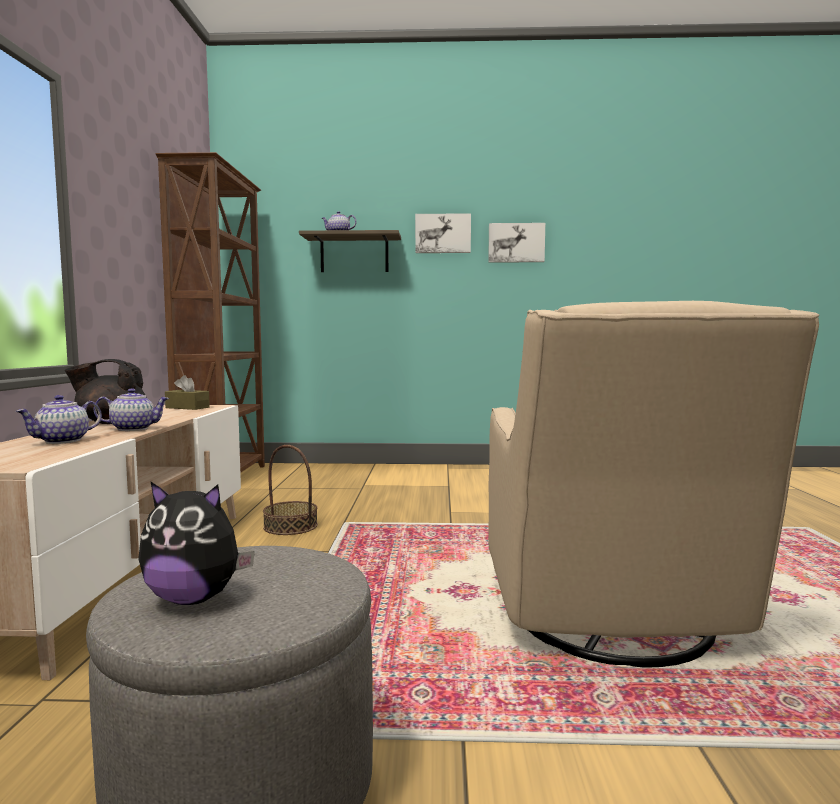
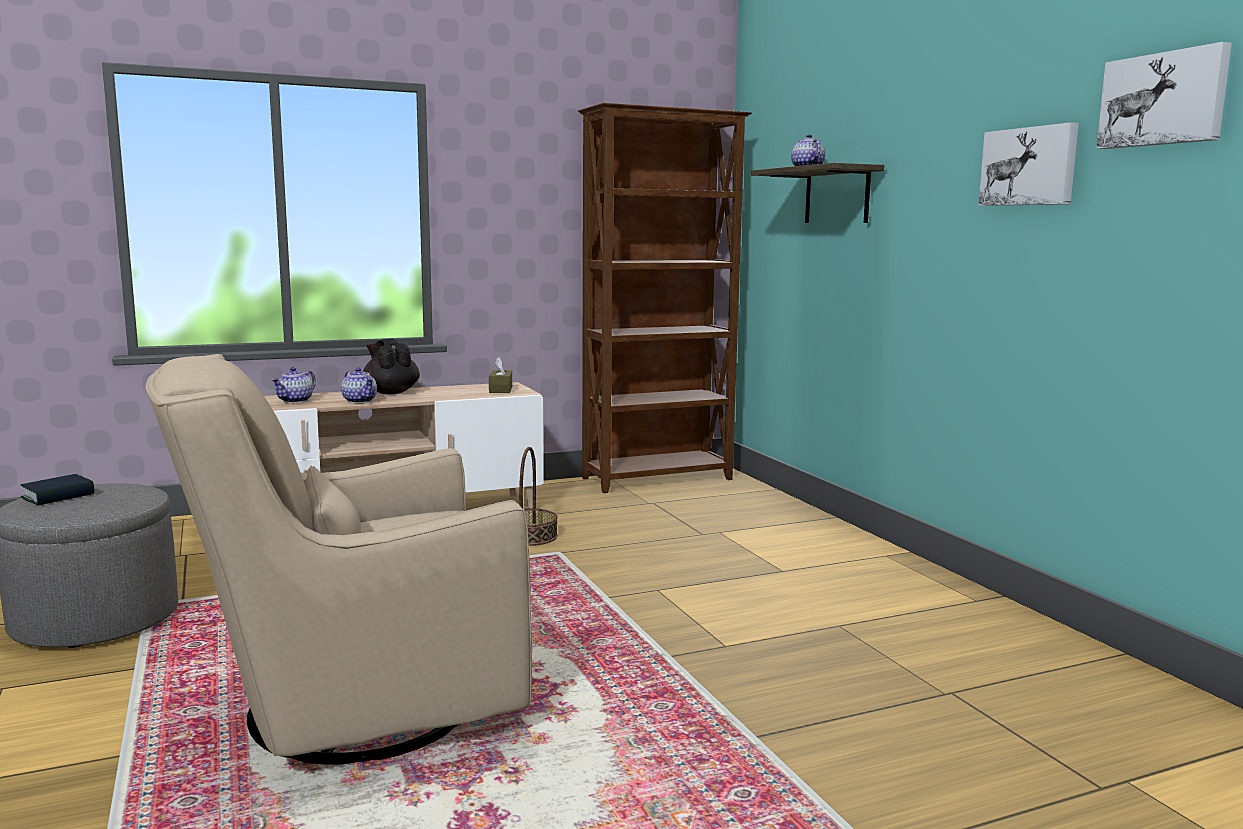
camera: 65 degrees right, 5 degrees up
(62, 441) = (295, 401): teapot -> teapot turned 75 degrees counterclockwise
(194, 598) = (58, 496): plush toy -> book
(443, 234) = (931, 156): picture -> picture (1164, 99)

